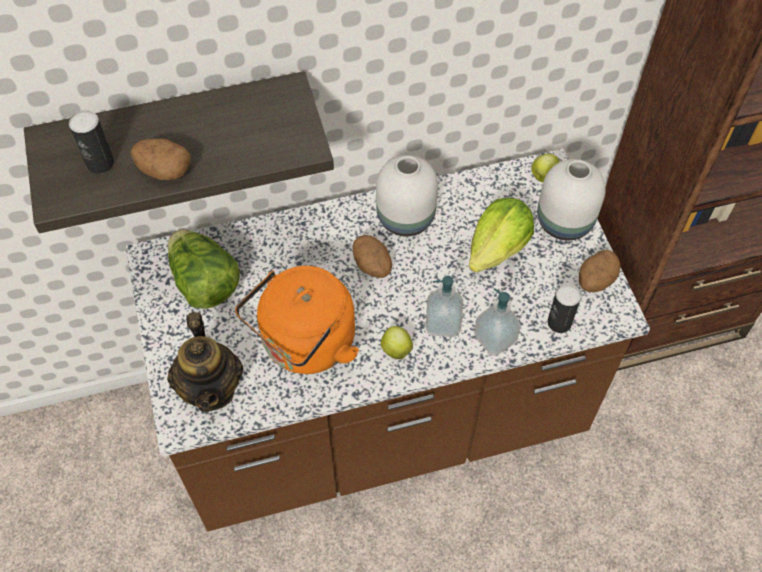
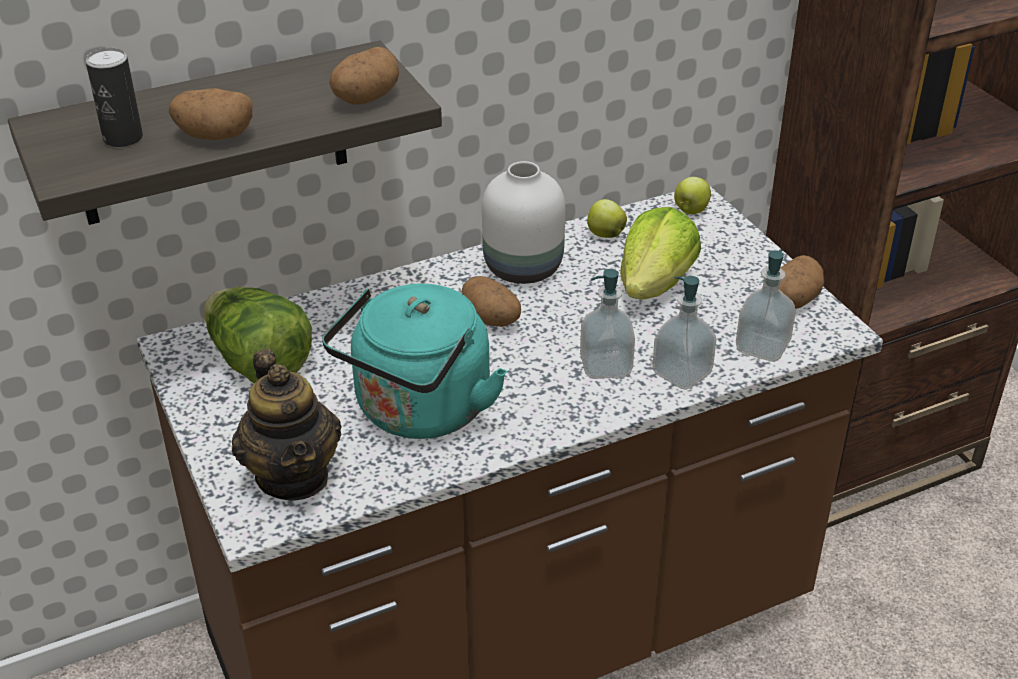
camera: 10 degrees left, 20 degrees down
(279, 142) = (365, 99): none -> potato
(305, 345) = (419, 412): orange kettle -> turquoise kettle
(396, 349) = (549, 401): apple -> apple (604, 234)
(559, 322) = (762, 347): can -> soap dispenser
(566, 222) = (735, 250): white vase -> none

